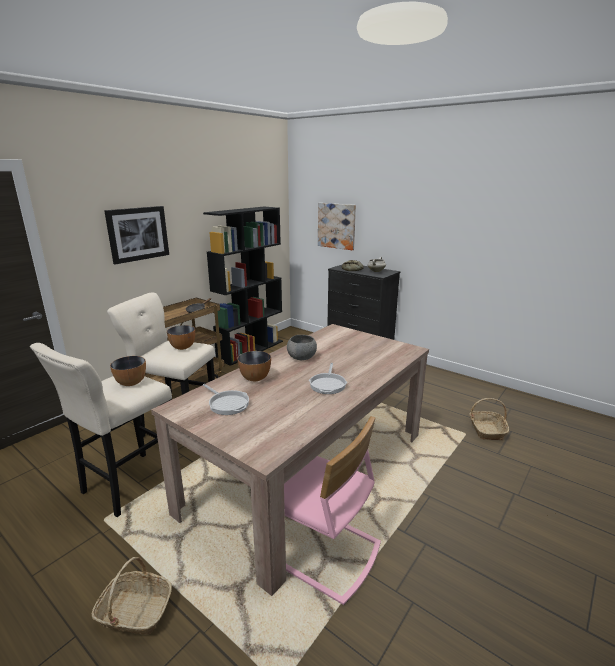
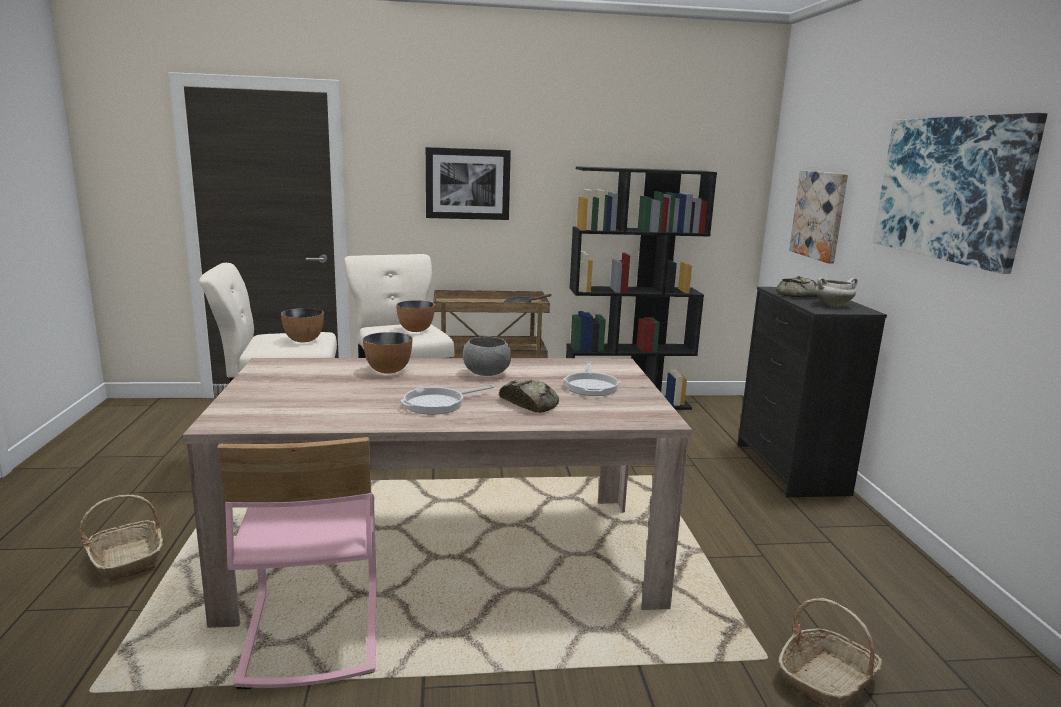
camera: 45 degrees right, 5 degrees down
(227, 403) = (308, 378): frying pan -> frying pan (591, 386)
(358, 364) = (530, 403): none -> bread
(428, 211) = (950, 188): none -> picture

